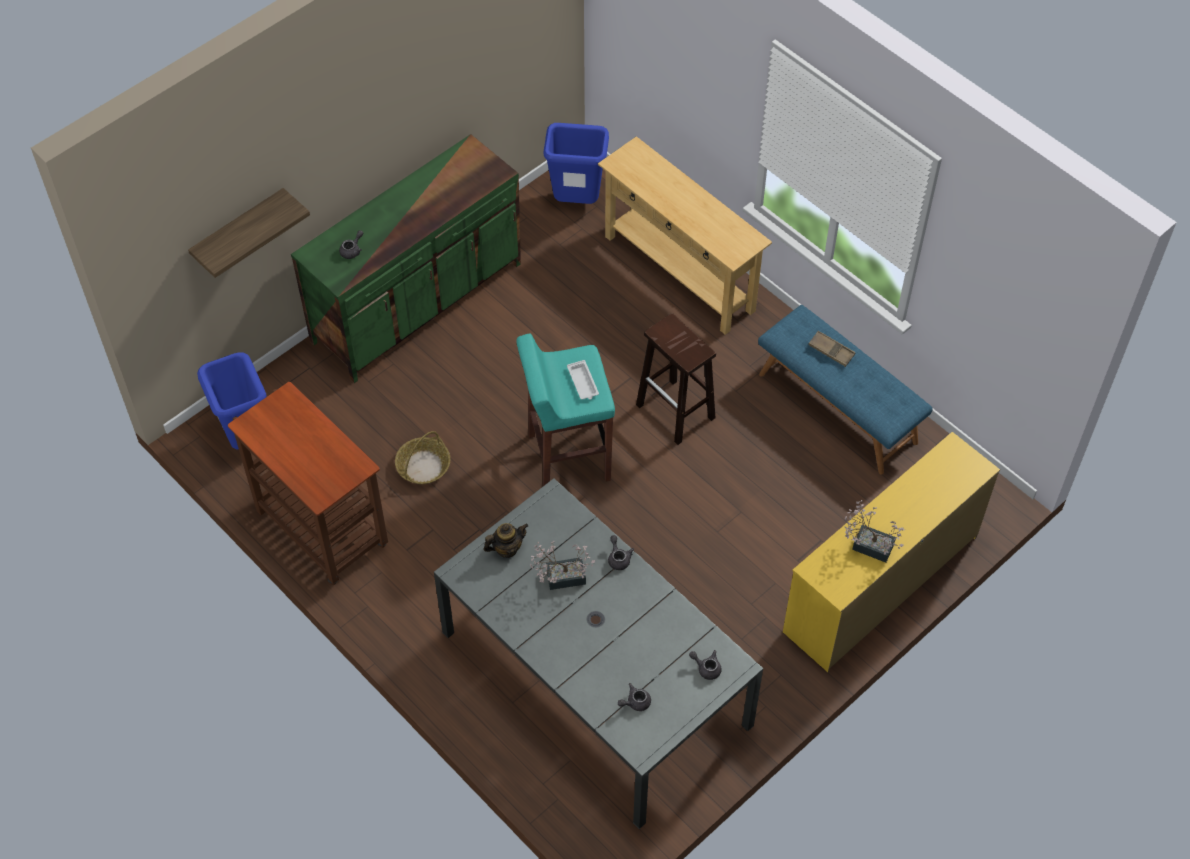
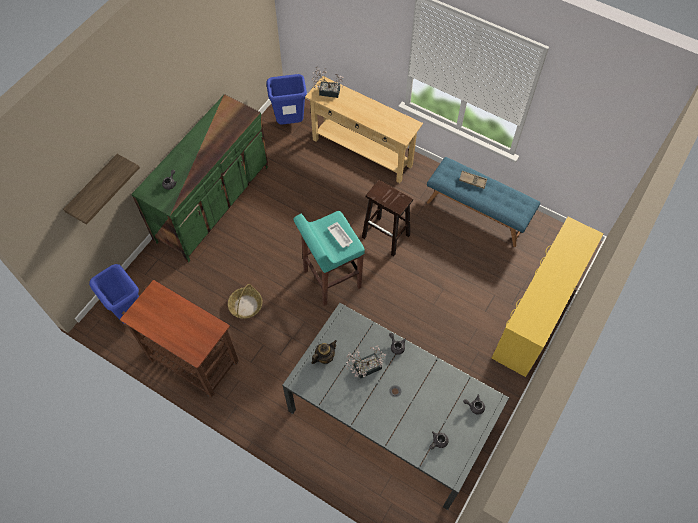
camera: 15 degrees left, 5 degrees up
(868, 544) = (544, 299): potted plant -> potted plant (327, 91)

